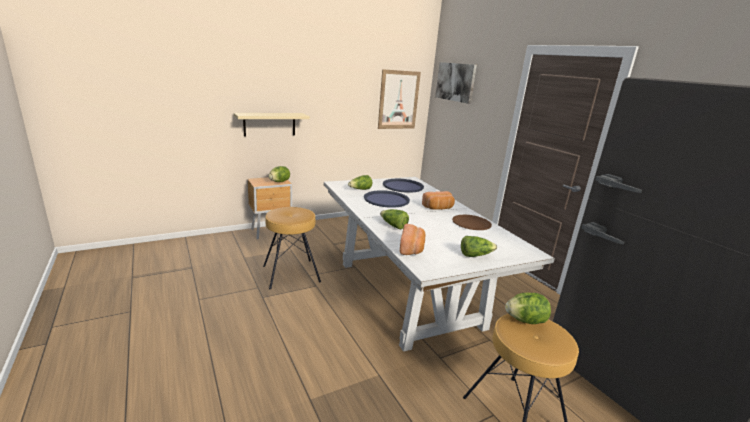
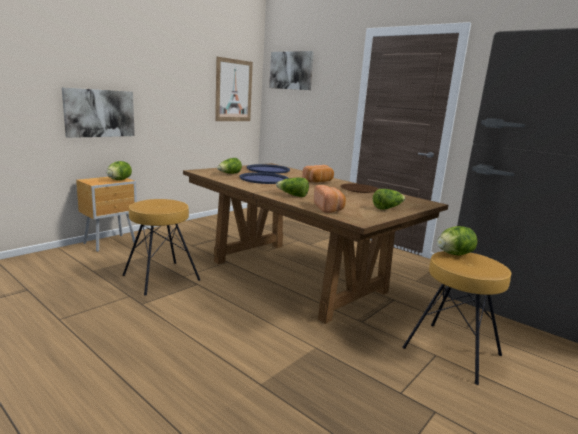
camera: 20 degrees left, 5 degrees down
(269, 124) = (99, 113): beige shelf -> picture
(407, 293) = (295, 276): white dining table -> brown dining table

